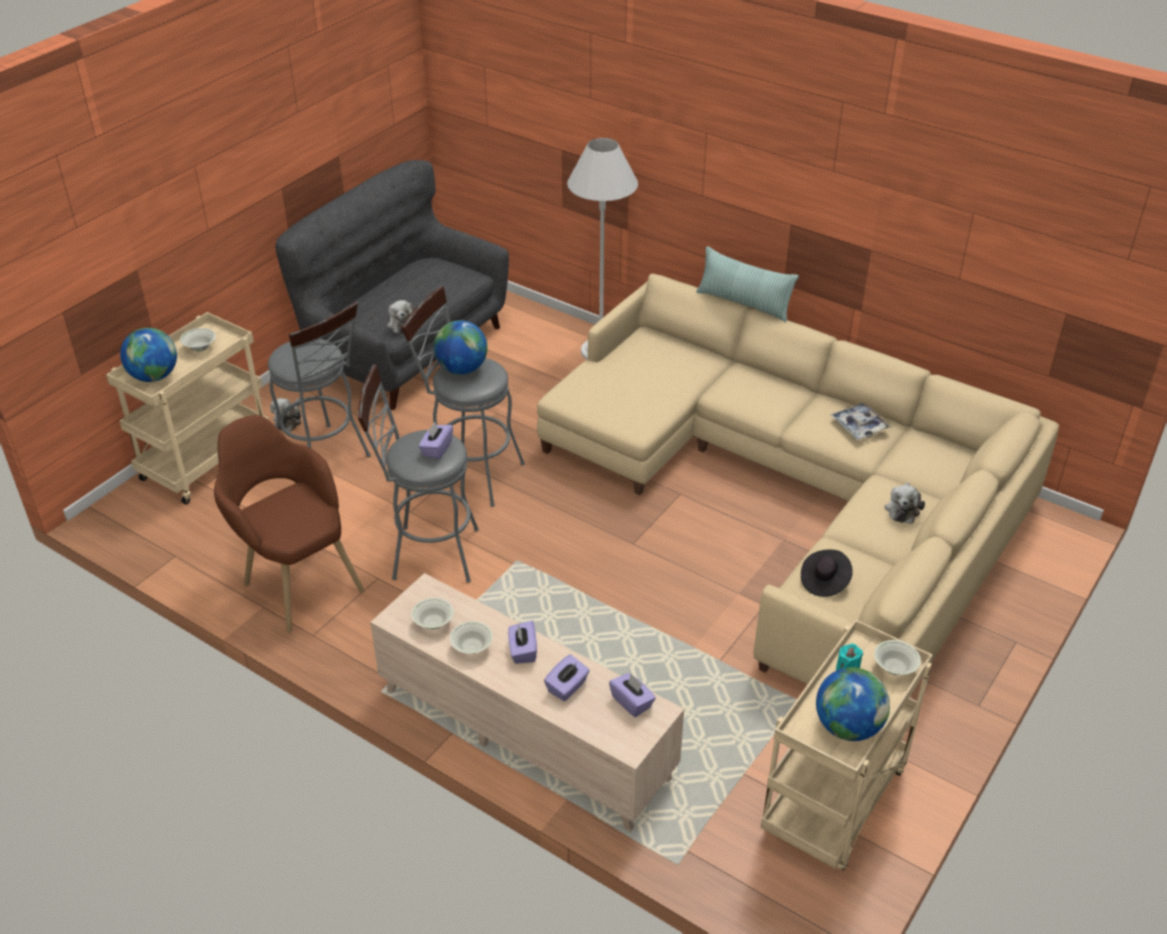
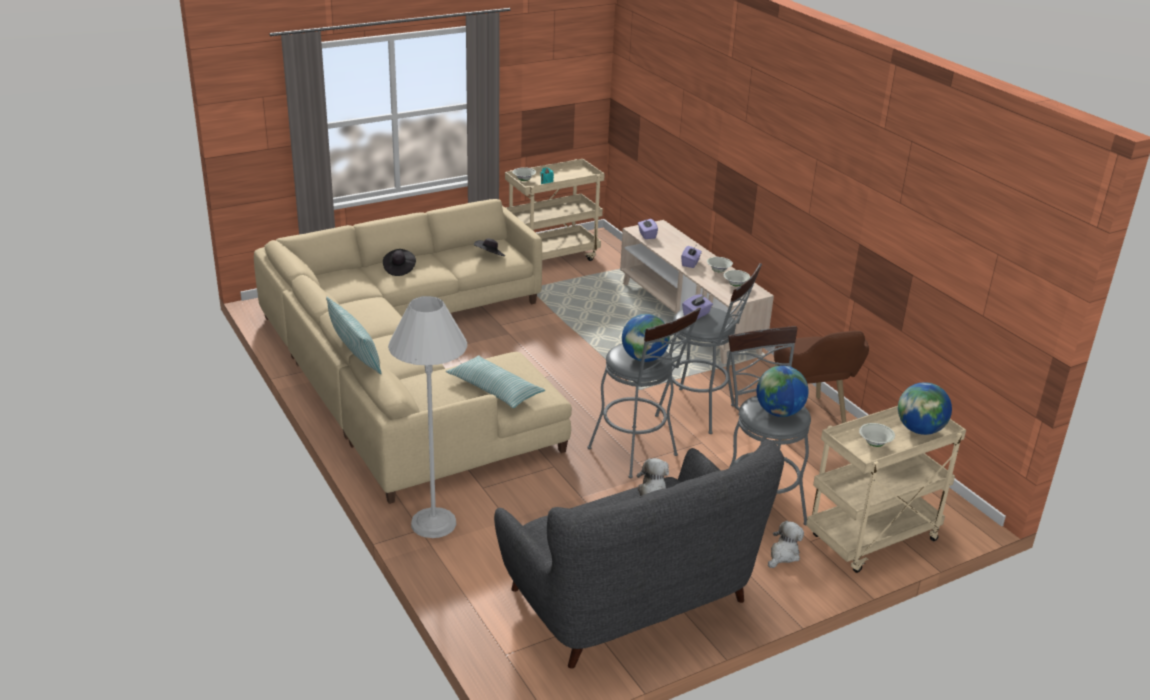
camera: 155 degrees left, 10 degrees down
(567, 687) = (676, 247): purple tissue box -> none
(617, 379) = (495, 390): none -> pillow
(848, 727) = (567, 174): globe -> globe (779, 412)
(859, 426) = (359, 309): tray -> none
(902, 509) = (399, 269): plush toy -> black hat

